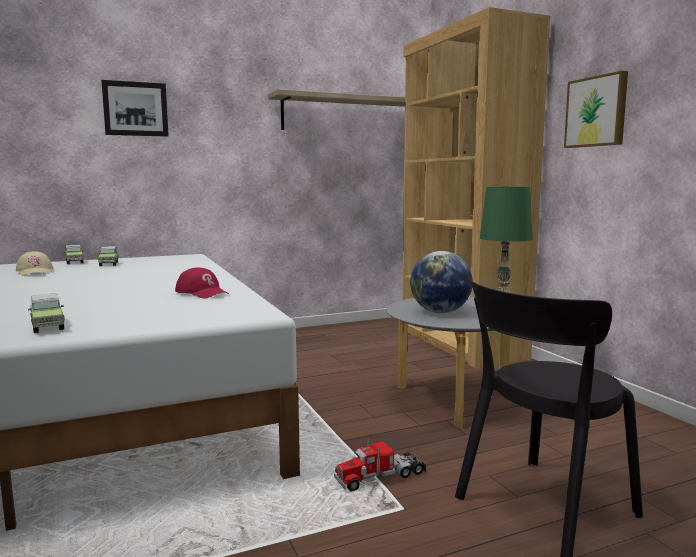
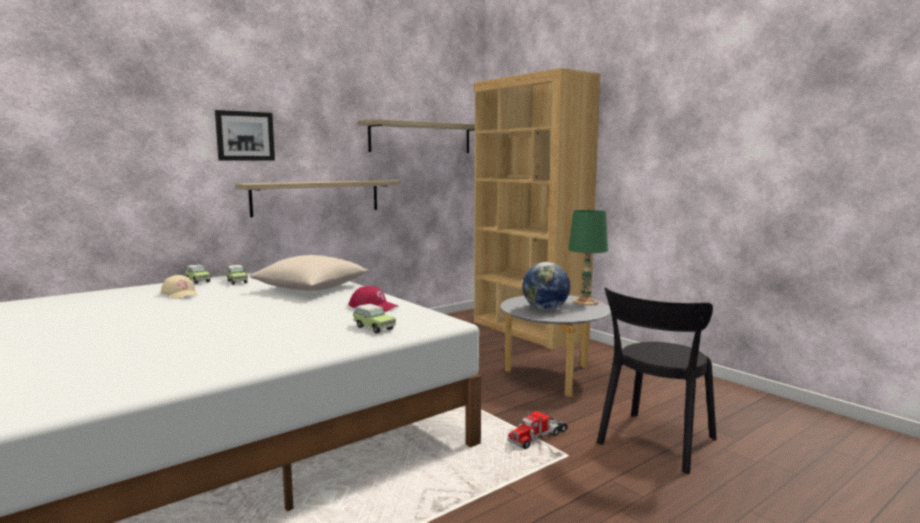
camera: 15 degrees left, 0 degrees up
(48, 326) = (298, 345): toy car -> toy car (373, 328)
(169, 273) = (311, 288): none -> beige pillow
(219, 179) = (317, 197): none -> shelf
(597, 112) = (641, 151): picture -> none

